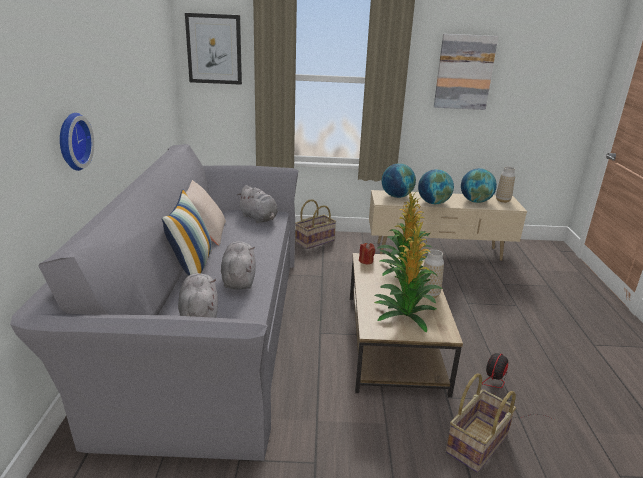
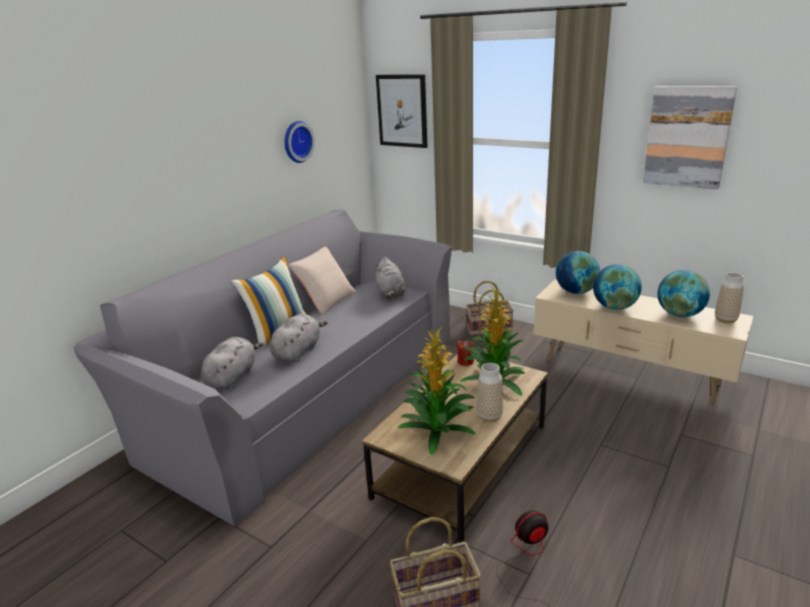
camera: 35 degrees right, 0 degrees up
(71, 141) = (175, 206): wall clock -> wall clock (296, 141)

